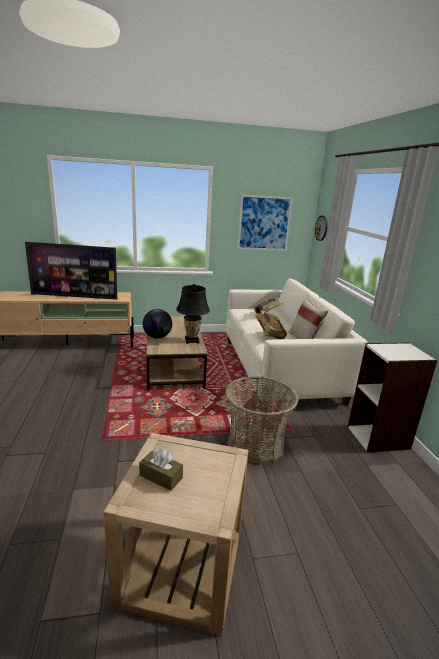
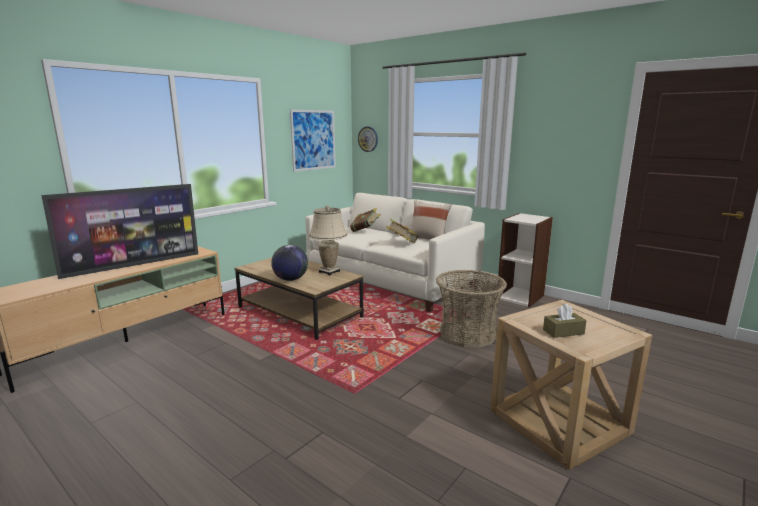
camera: 40 degrees left, 5 degrees down
(192, 341) = (329, 272): black table lamp -> beige table lamp

